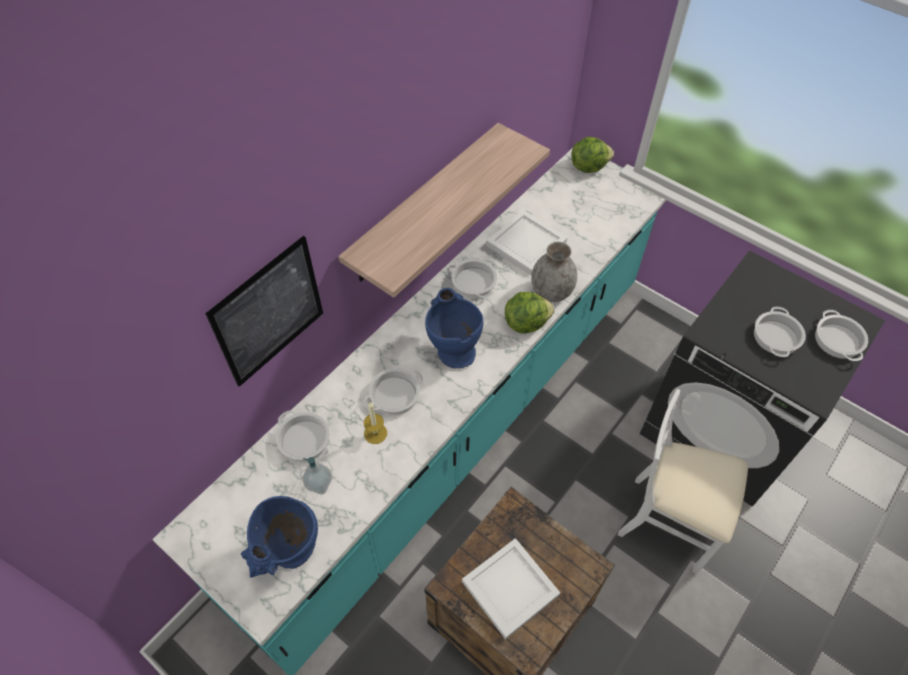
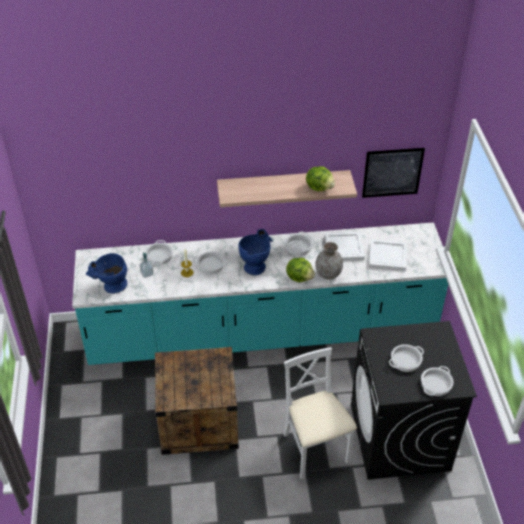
camera: 45 degrees right, 10 degrees down
(269, 312) = (169, 182): picture -> picture (392, 172)
(510, 590) = (184, 379): white tray -> white tray (387, 257)
(588, 166) = (424, 236): lettuce -> lettuce (319, 187)

